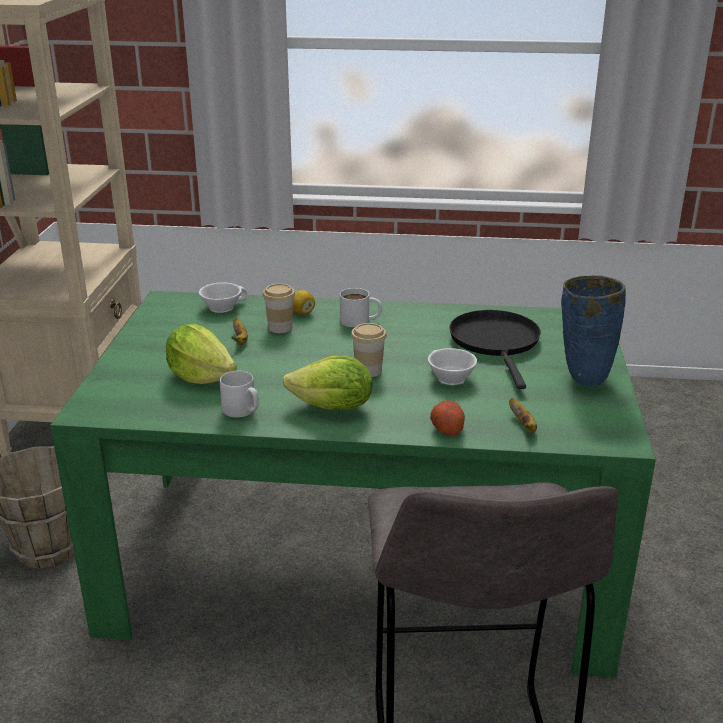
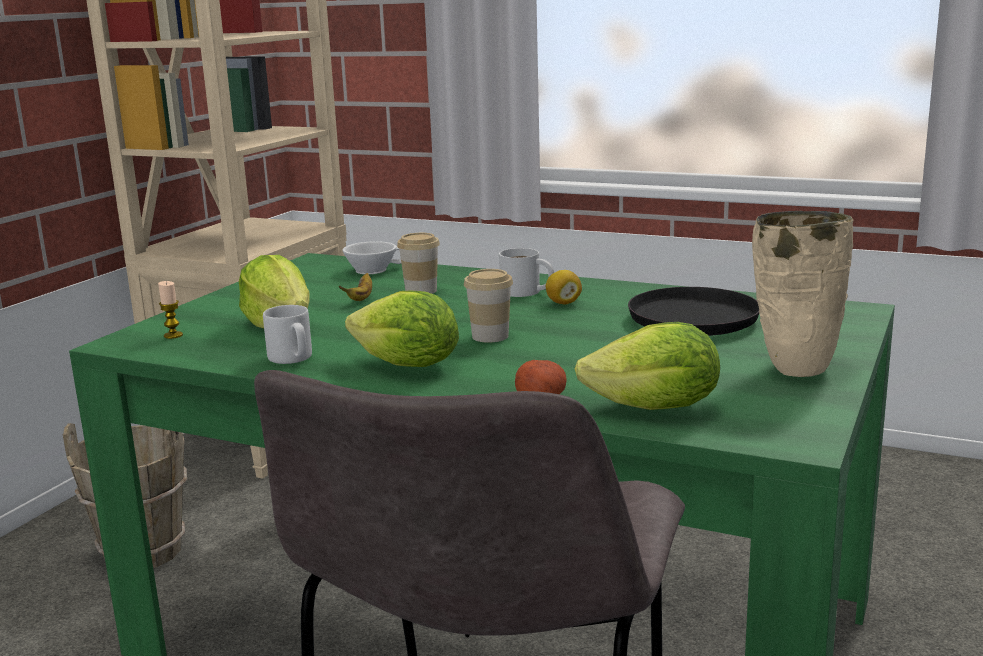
camera: 20 degrees right, 10 degrees down
(124, 398) = (173, 335): none -> candle
(302, 313) = (461, 280): lemon -> lemon (563, 303)
(448, 377) = (592, 351): white cup -> none
(523, 425) = (655, 408): banana -> lettuce
(584, 377) = (796, 367): blue vase -> beige vase

